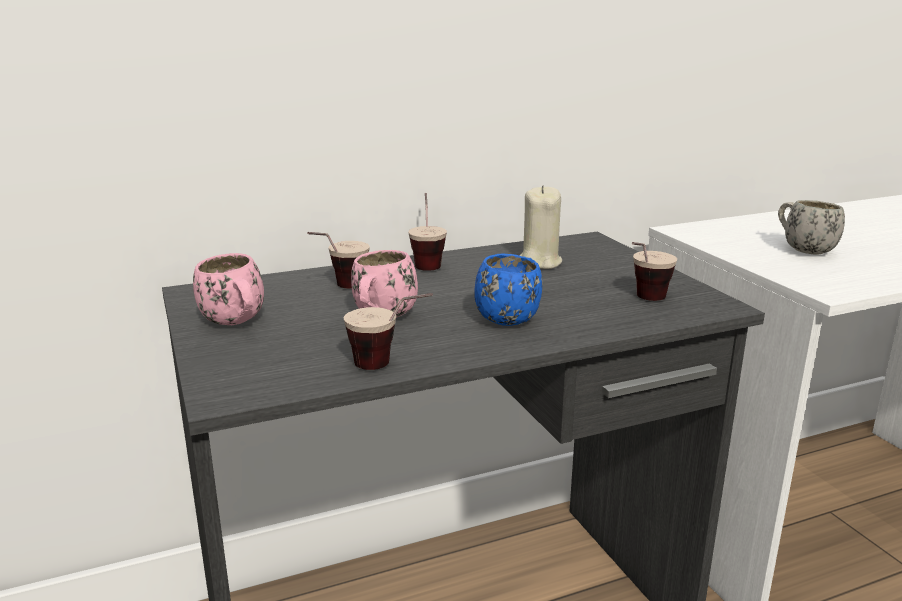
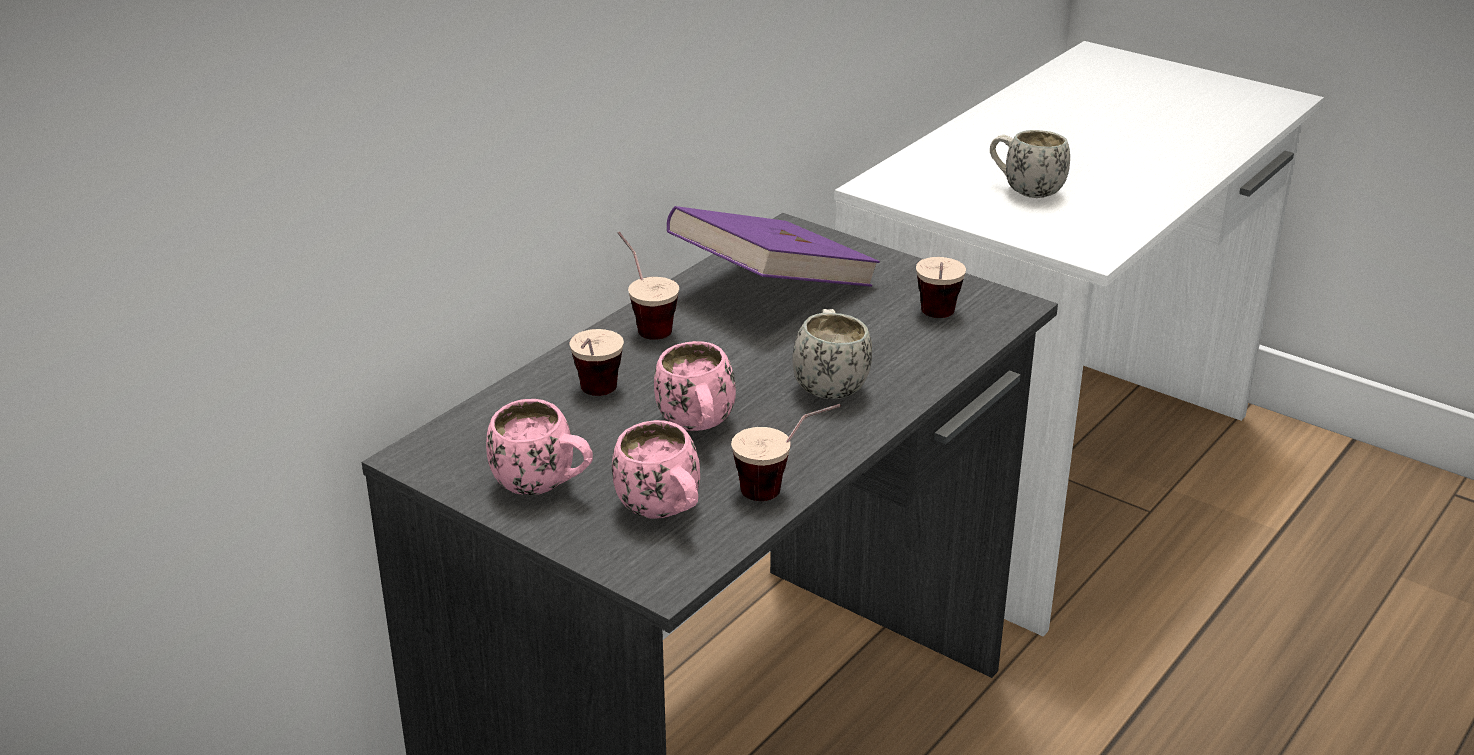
camera: 30 degrees left, 10 degrees up
(286, 358) = (665, 513): none -> pink mug
(511, 317) = (829, 383): blue mug -> white mug
(539, 262) = (772, 288): beige candle -> purple book

